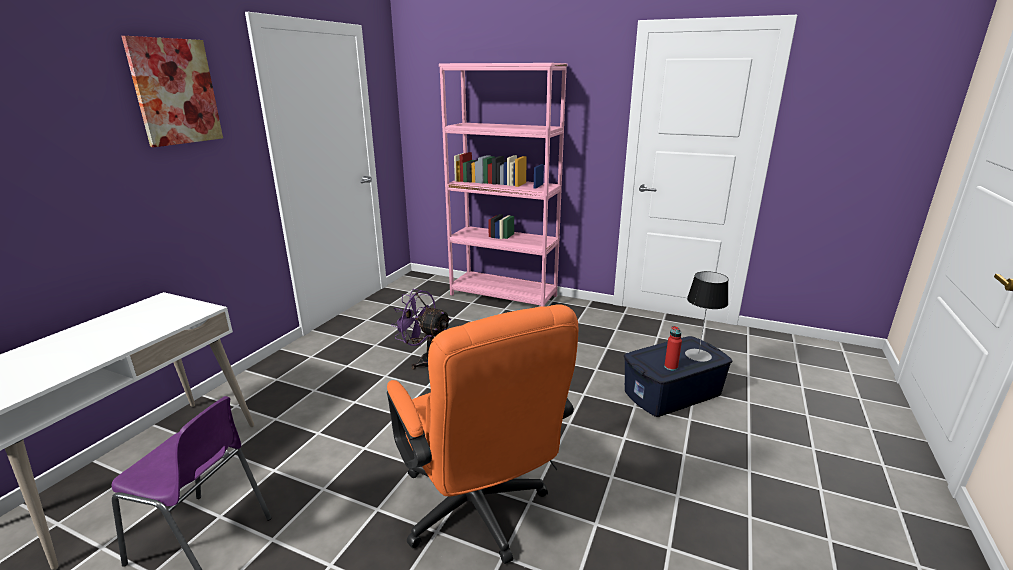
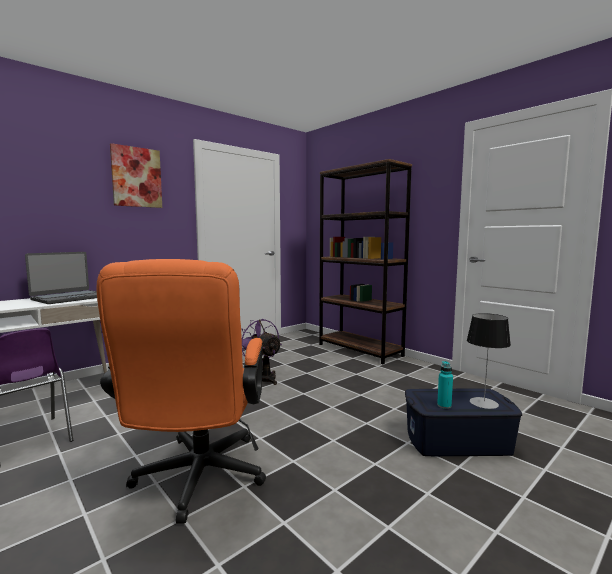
camera: 25 degrees right, 15 degrees down
(140, 319) = (69, 298): none -> laptop
(503, 295) = (360, 350): pink bookcase -> brown bookcase
(671, 367) = (444, 406): red bottle -> turquoise bottle

